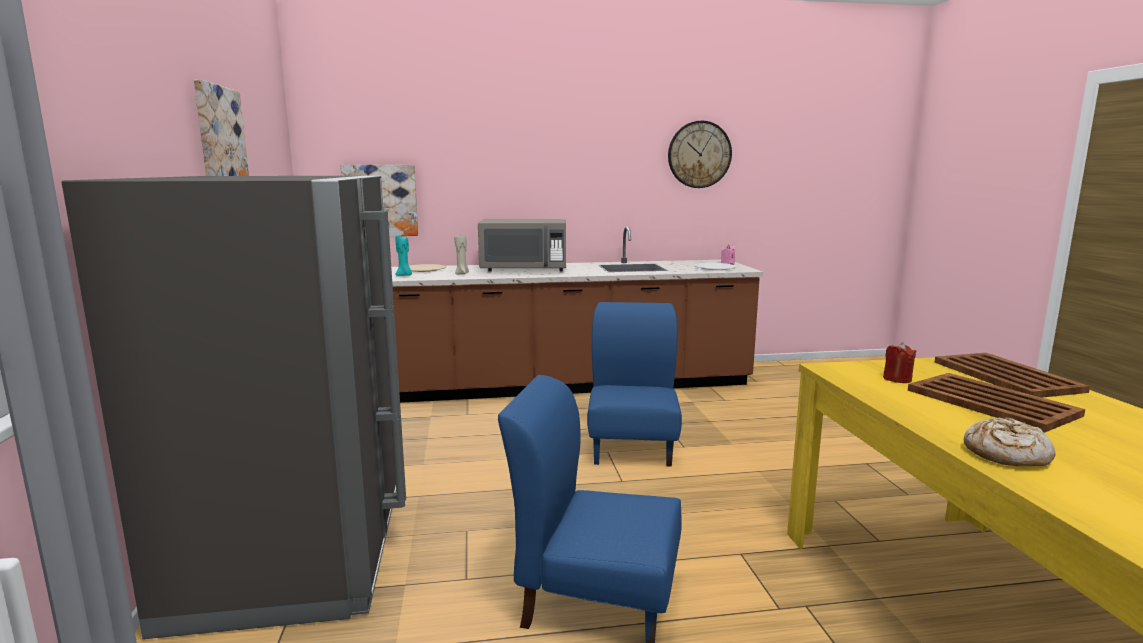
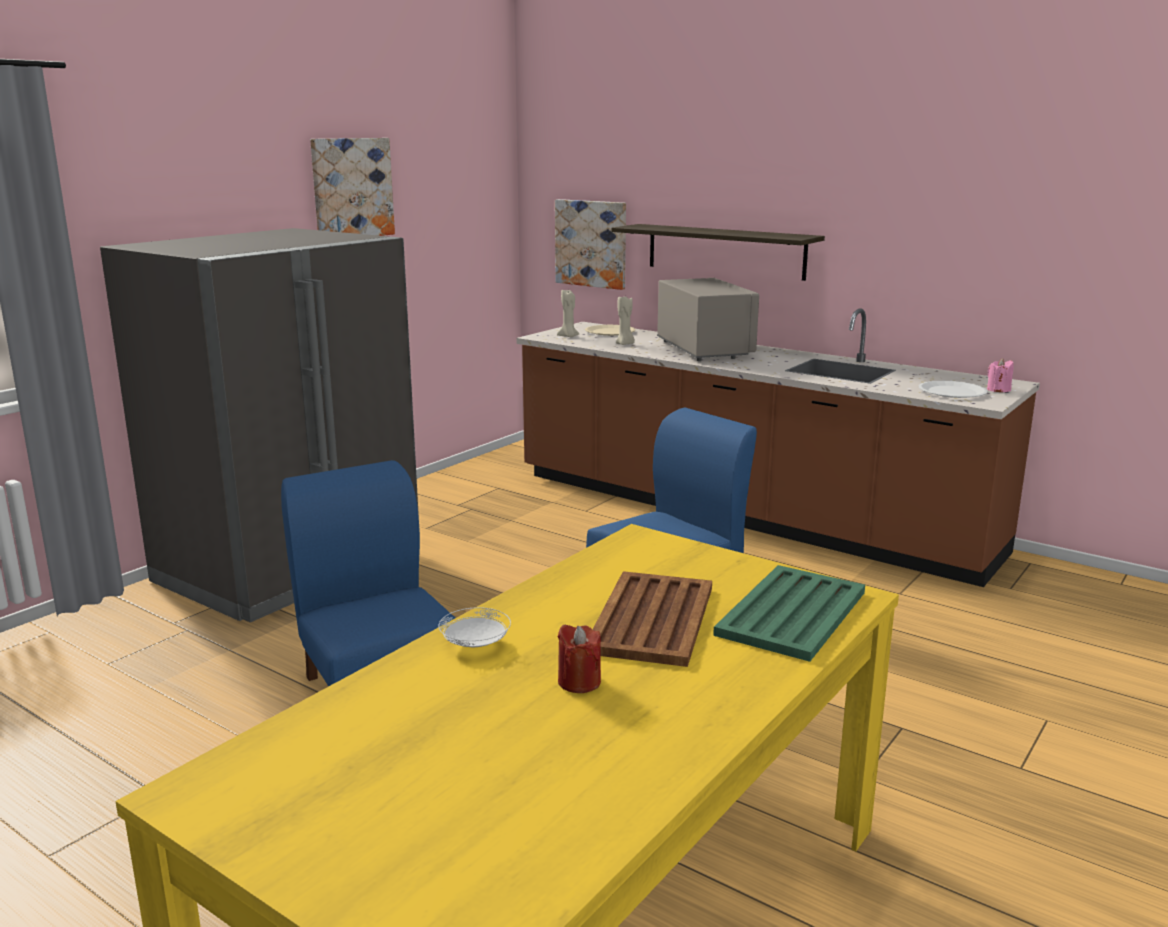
camera: 45 degrees right, 5 degrees up
(404, 275) = (568, 336): turquoise candle -> beige candle
(508, 197) = (725, 251): none -> shelf
(524, 269) = (704, 350): grey microwave -> grey microwave turned 150 degrees counterclockwise
(699, 154) = (1006, 205): wall clock -> none
(897, 379) = (659, 568): red candle -> red candle (579, 682)
(1005, 376) = (793, 612): brown tray -> green tray
(1005, 454) = (475, 645): bread -> white plate

